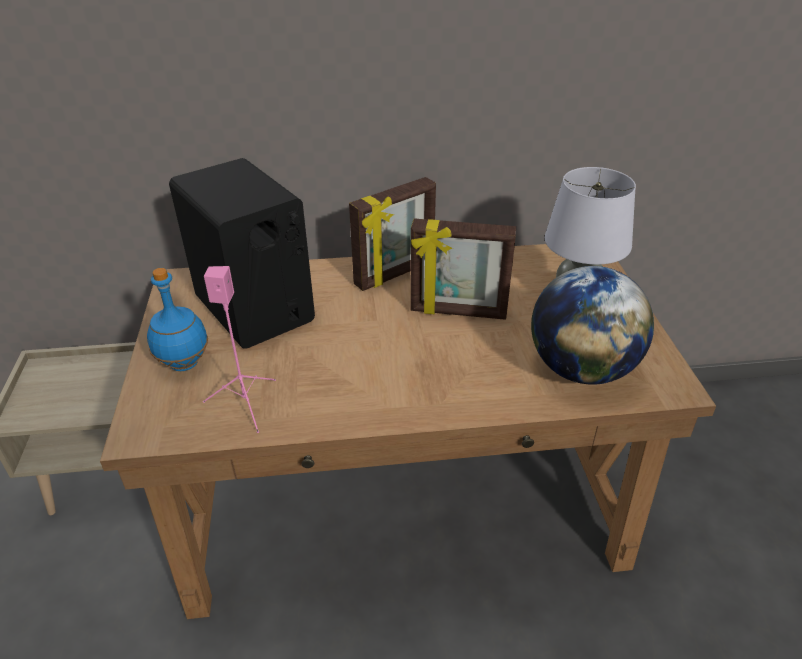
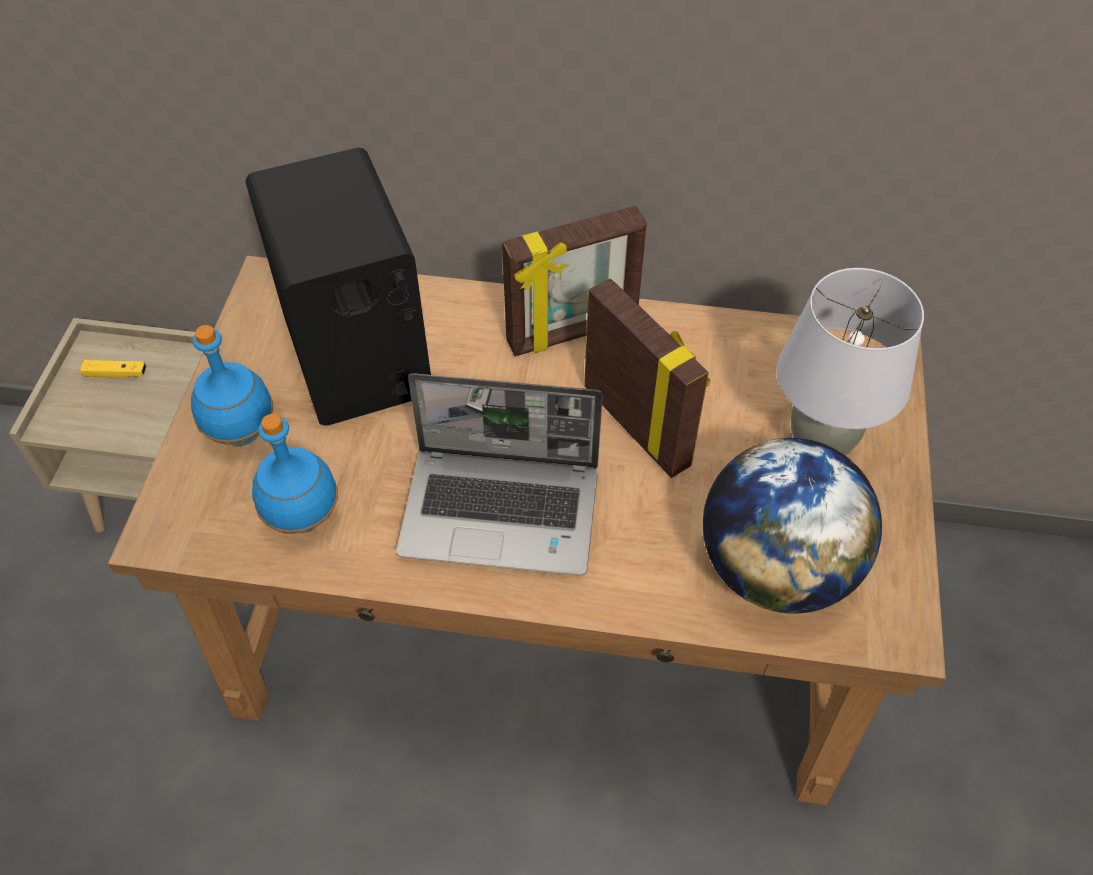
camera: 15 degrees right, 15 degrees up
(61, 379) = (116, 374): none -> yellow game controller
(246, 403) = (303, 517): pink speaker -> blue bottle
(389, 373) = (503, 511): none -> laptop
(458, 312) = (638, 425): picture frame -> picture frame turned 150 degrees counterclockwise

